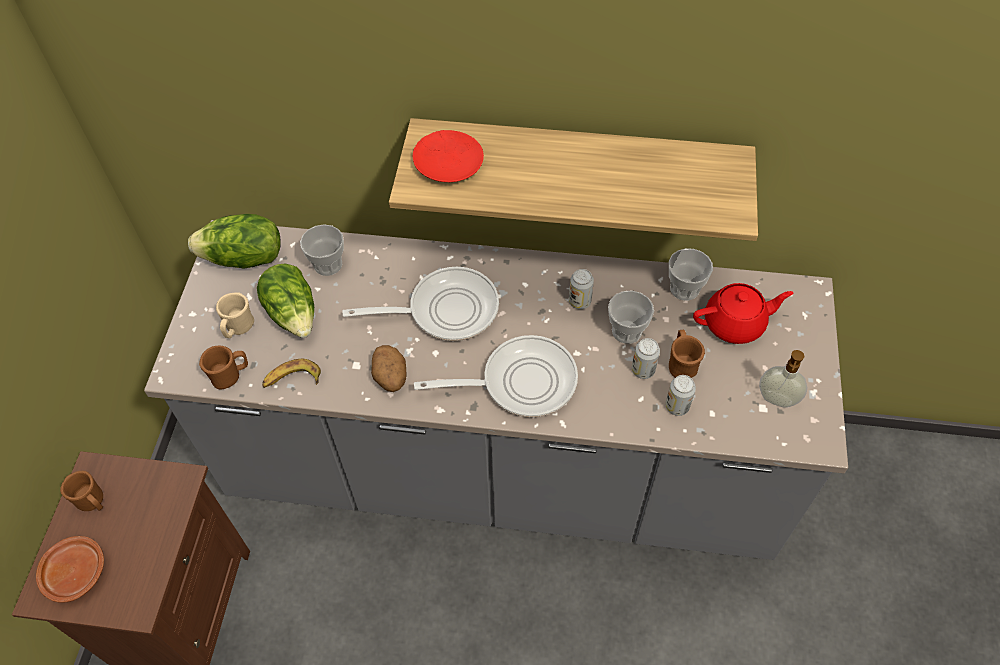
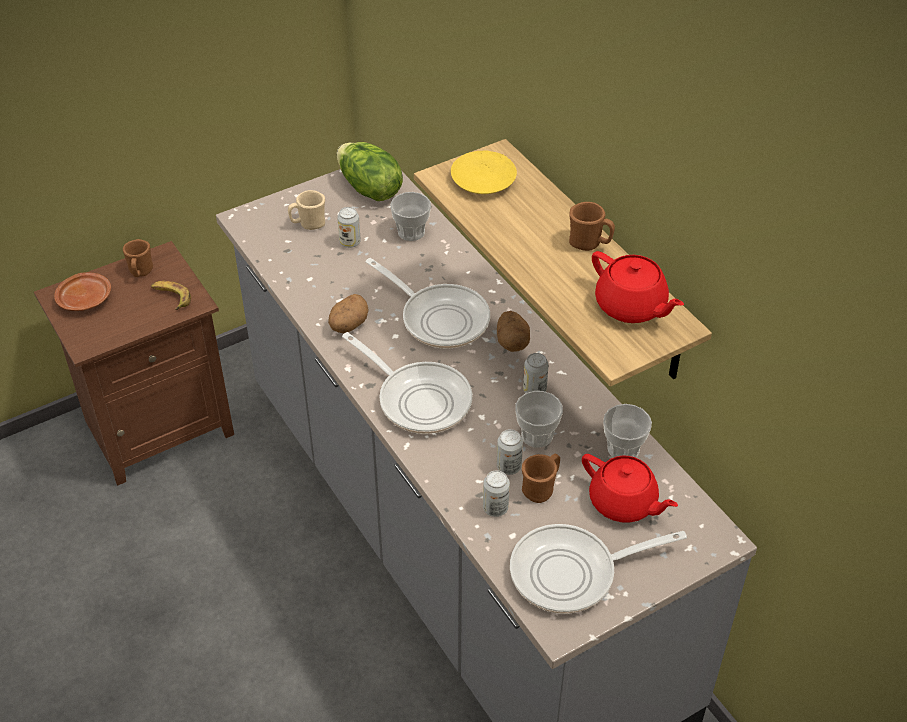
camera: 50 degrees right, 10 degrees down
(230, 376) = (267, 245): brown mug -> brown mug (589, 244)
(292, 379) = (295, 276): banana -> banana (171, 297)
(294, 313) = (350, 242): lettuce -> can
(448, 162) = (483, 179): red plate -> yellow plate
(517, 281) = (512, 342): none -> potato
(688, 171) = (631, 307): none -> red teapot
(776, 400) = (572, 573): soap dispenser -> frying pan

